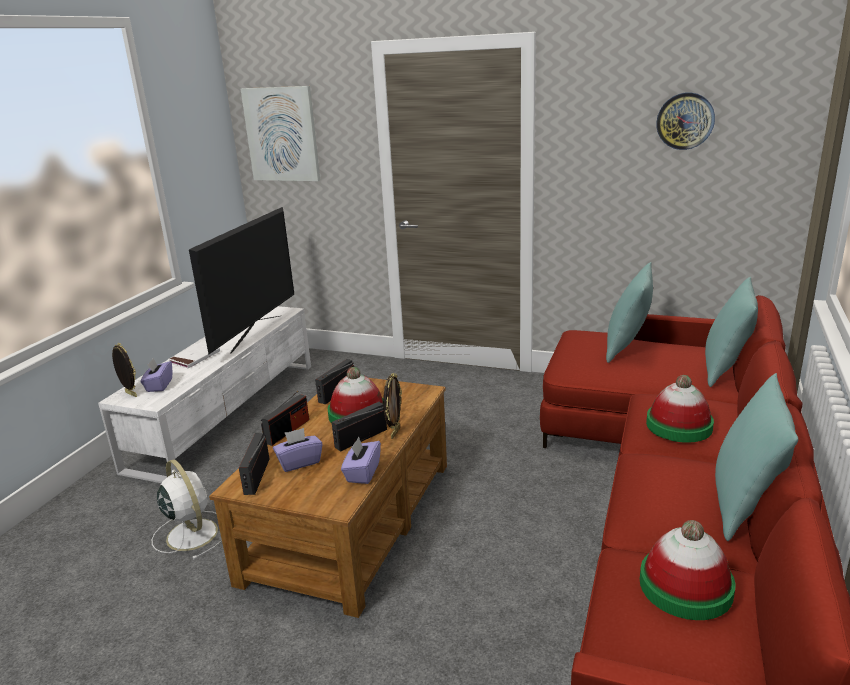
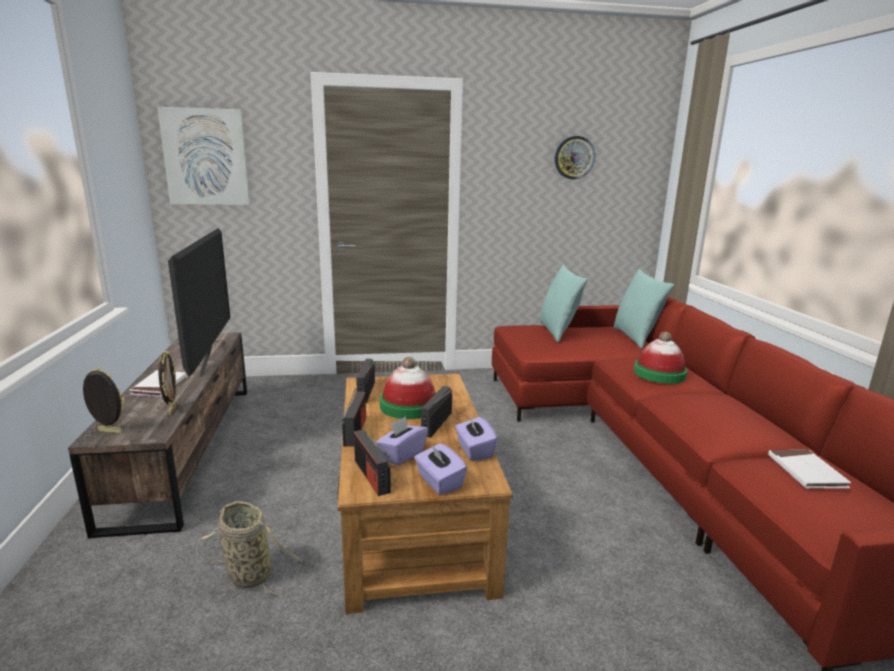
camera: 30 degrees left, 5 degrees down
(159, 385) = (140, 417): purple tissue box -> purple tissue box (439, 482)
(191, 533) = (247, 574): white fan -> basket
(228, 413) = (187, 447): white tv stand -> brown tv stand
(394, 433) = (462, 414): picture frame -> picture frame (172, 410)
(685, 586) = (806, 472): hat -> white book
(744, 505) = (762, 414): turquoise pillow -> none

